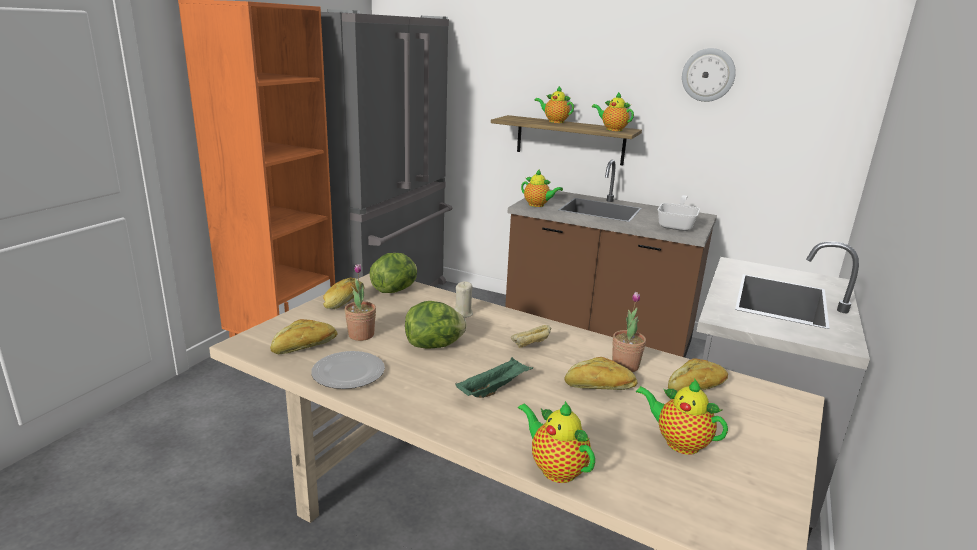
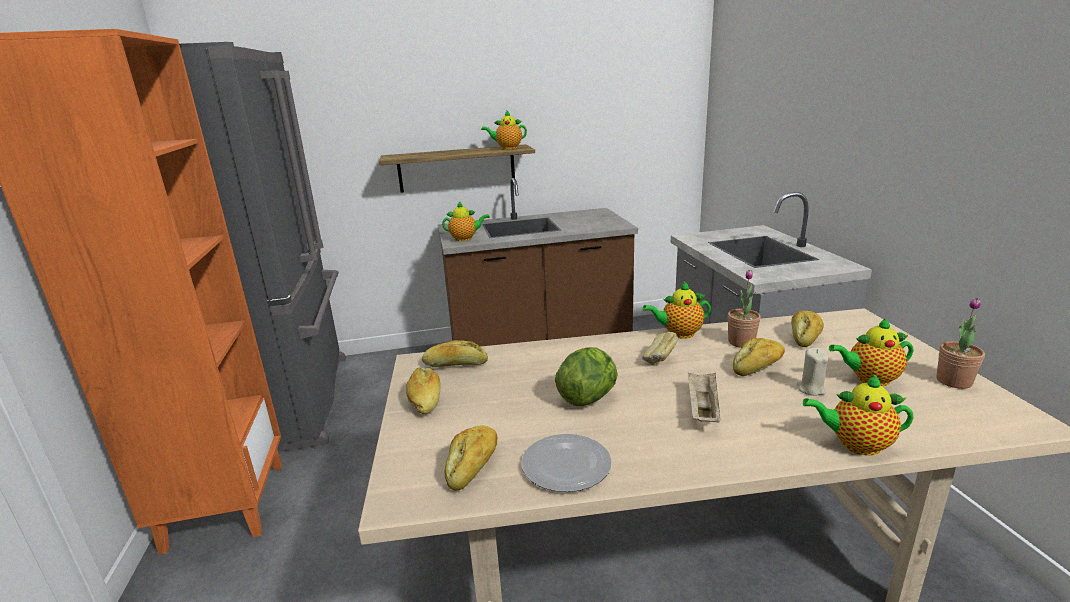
camera: 35 degrees left, 0 degrees up
(361, 335) = (506, 423): potted plant -> potted plant (953, 381)
(395, 290) = (455, 364): lettuce -> bread
(463, 314) = (556, 358): beige candle -> beige candle (810, 389)
(494, 389) = (702, 408): green tray -> beige tray
(554, 121) = (441, 152): teapot -> teapot (678, 333)
(677, 225) = (598, 222): frying pan -> none
(708, 75) = (575, 83): wall clock -> none

